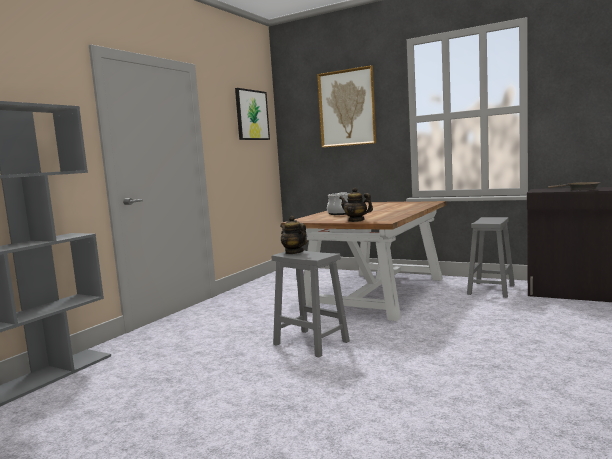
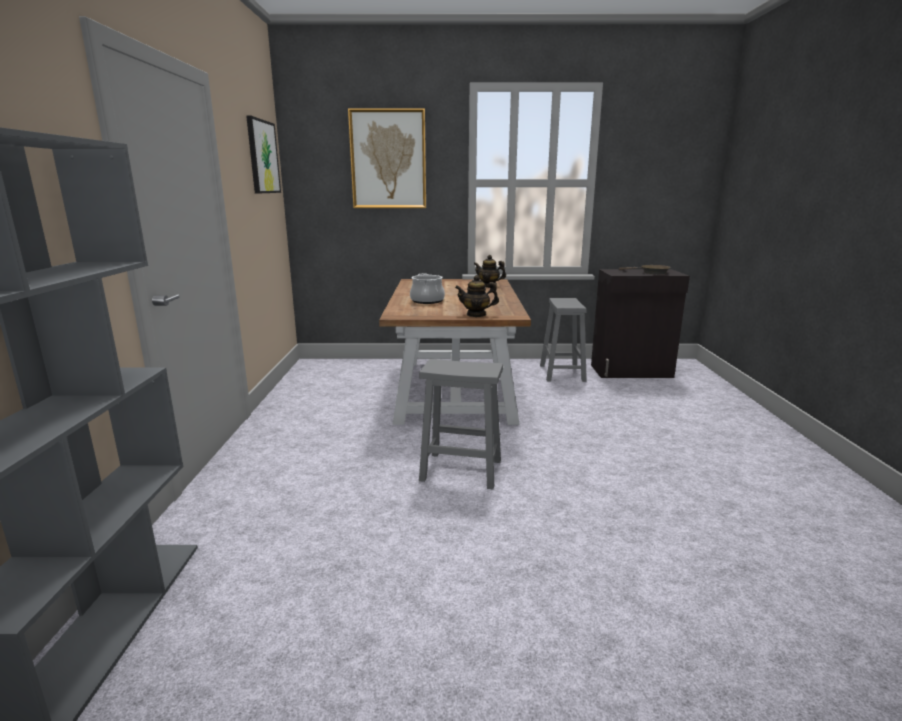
camera: 30 degrees left, 10 degrees up
(294, 252) = (442, 364): teapot -> teapot (489, 286)

